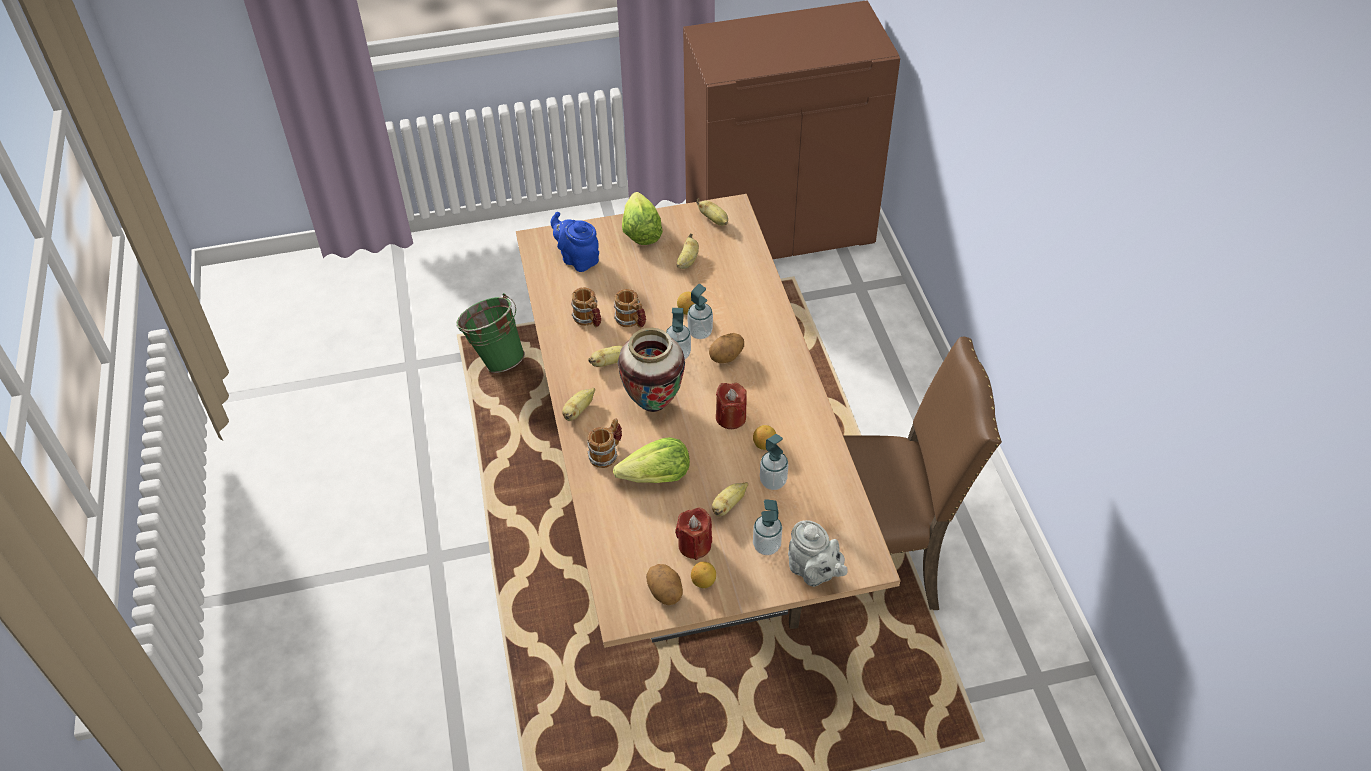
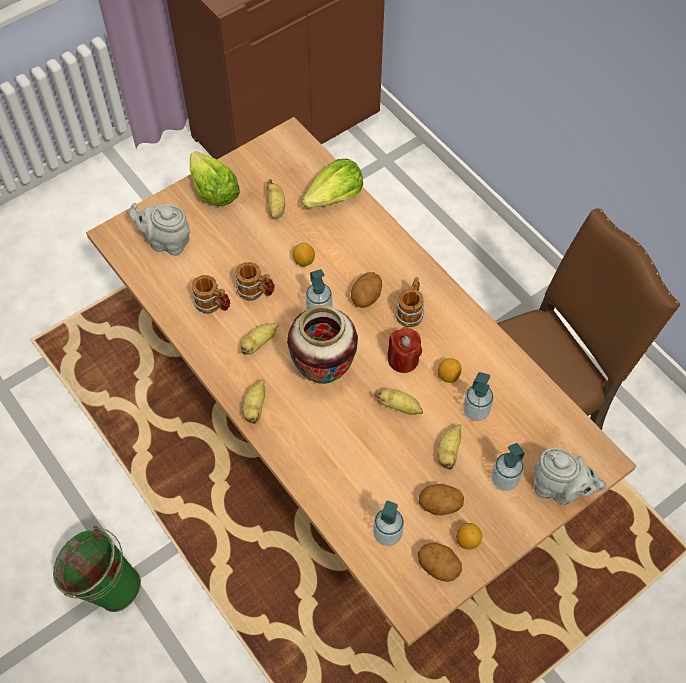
camera: 25 degrees left, 10 degrees up
(496, 357) = (81, 349): green bucket -> green bucket (105, 586)
(578, 259) = (166, 242): blue teapot -> grey teapot
(607, 453) = (307, 442): mug -> mug (410, 311)
(656, 477) = (367, 449): lettuce -> lettuce (335, 198)
(694, 545) = (439, 506): red candle -> potato
(700, 332) = (328, 280): soap dispenser -> soap dispenser (387, 534)
(714, 220) = (278, 155): banana -> banana (399, 407)

